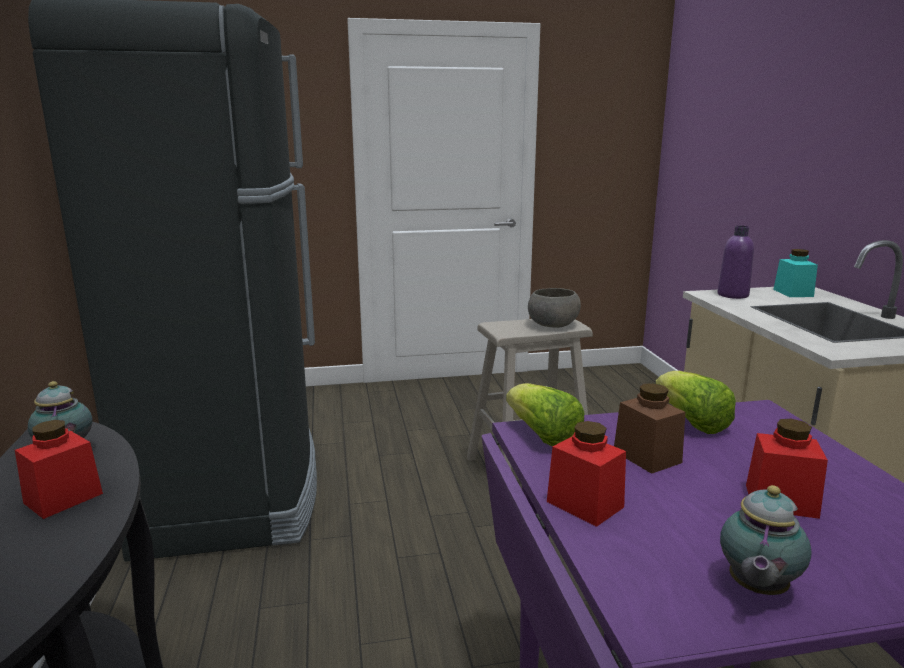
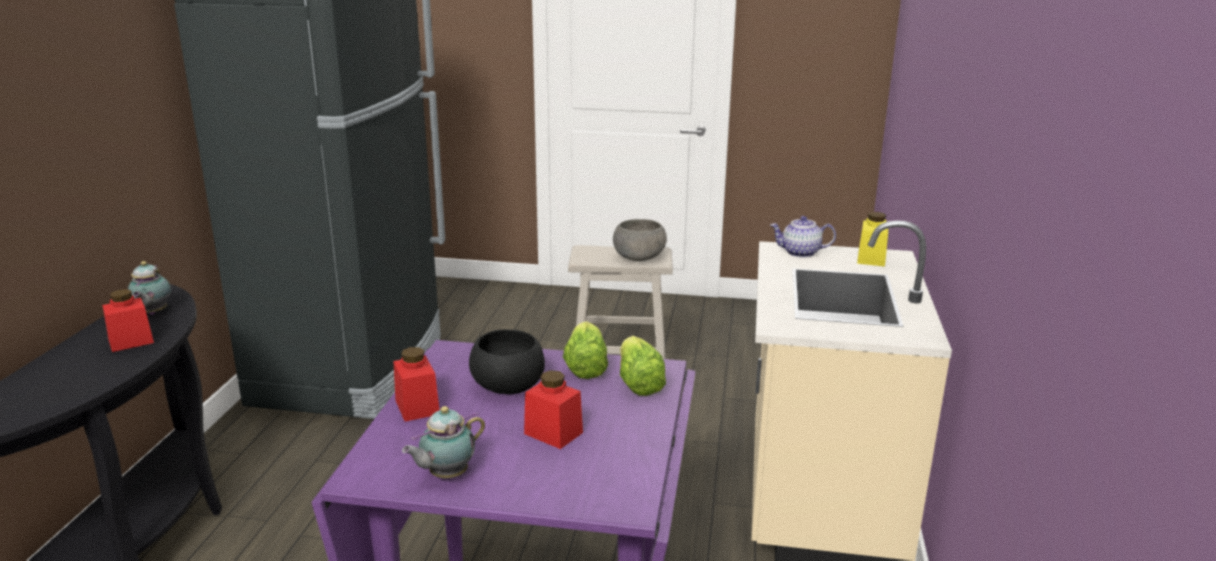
camera: 20 degrees right, 5 degrees up
(542, 436) = (456, 357): lettuce -> lettuce (638, 383)
(647, 456) = (508, 385): brown jar -> black bowl
(732, 295) = (800, 253): purple bottle -> teapot
(793, 293) = (871, 259): turquoise jar -> yellow jar

